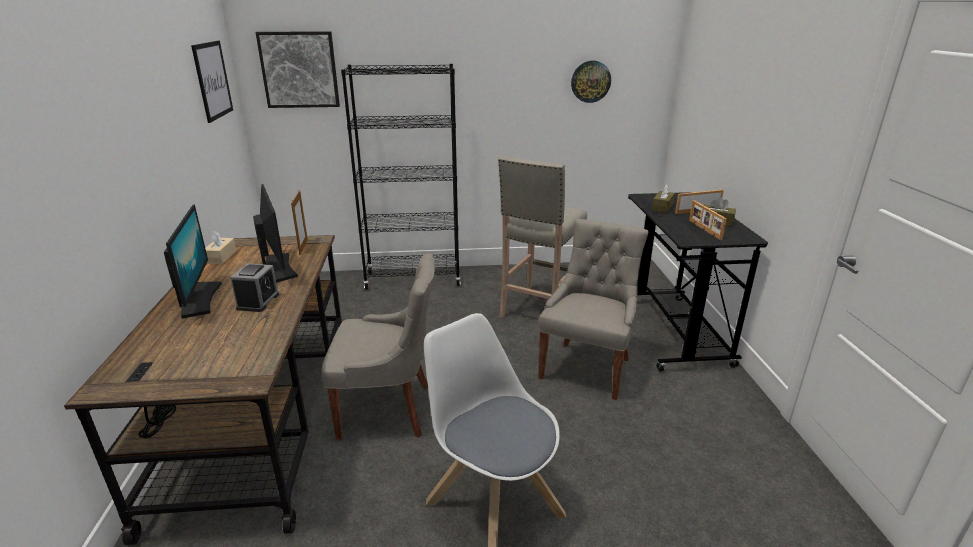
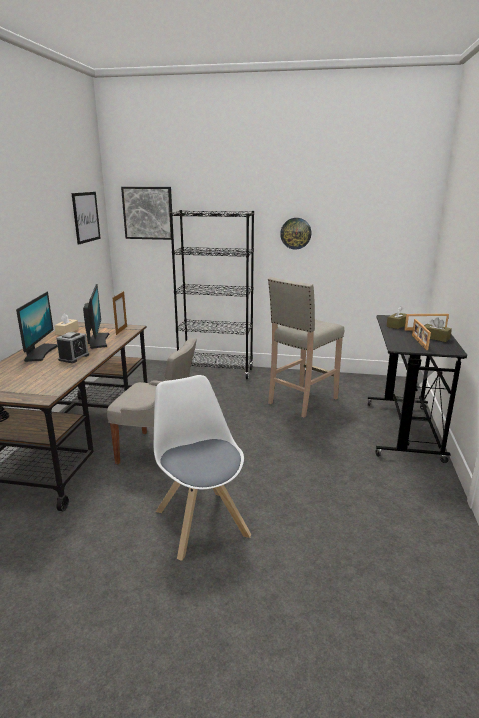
camera: 15 degrees right, 5 degrees down
(587, 367) = (319, 445): grey chair -> none
(590, 81) = (362, 227): wall clock -> wall clock (295, 233)

